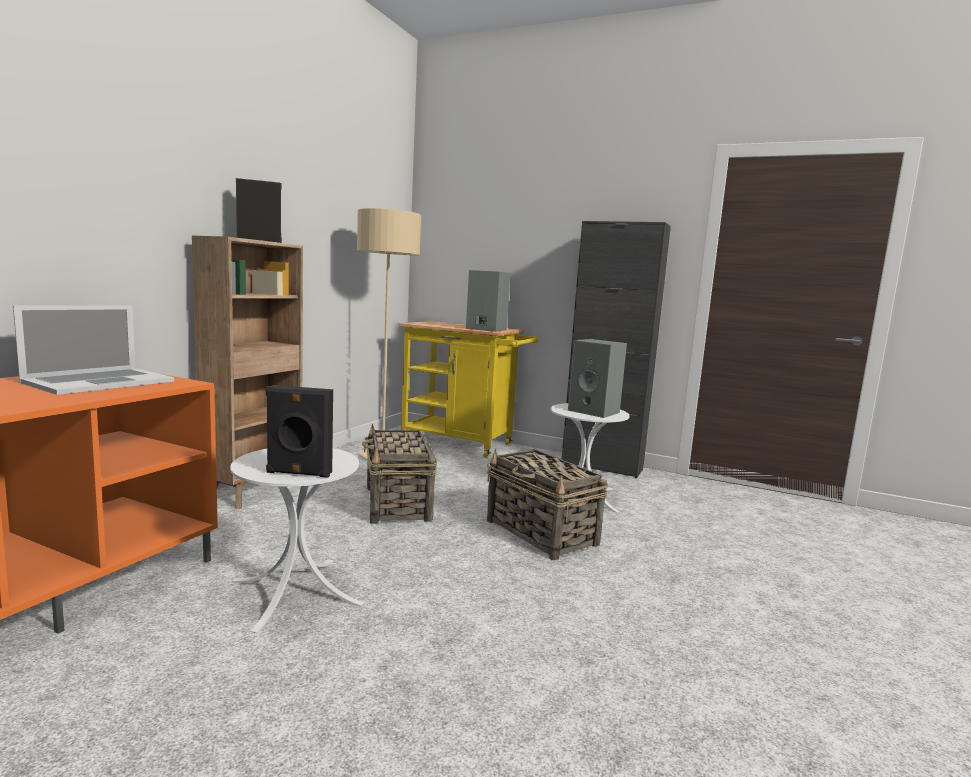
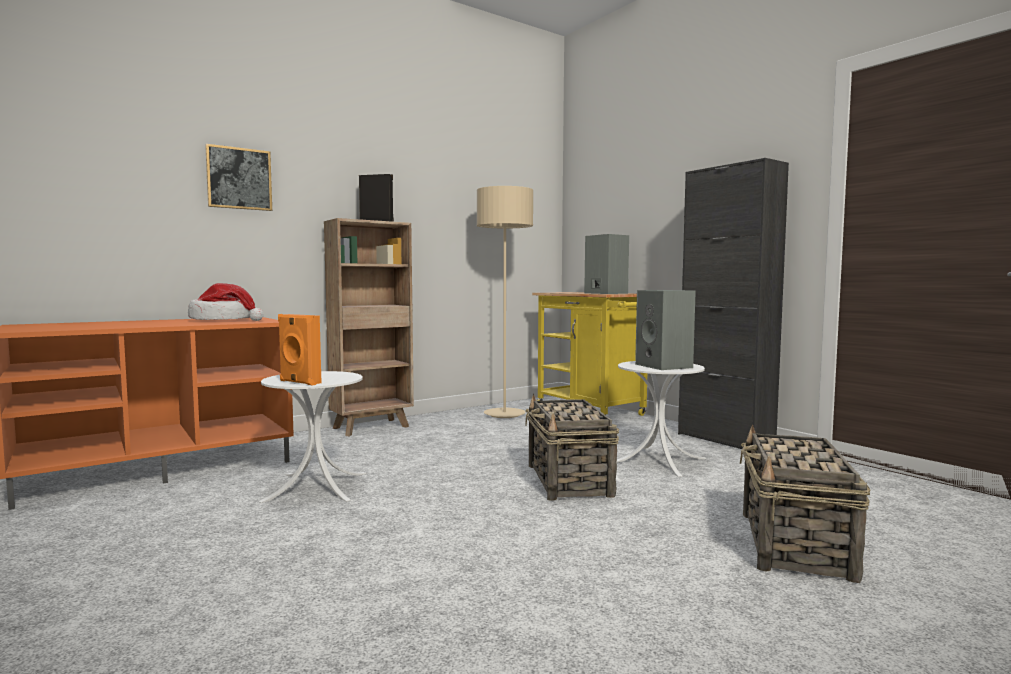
camera: 30 degrees right, 5 degrees down
(76, 166) = (239, 178): none -> picture
(99, 382) = (223, 320): laptop -> hat
(298, 473) = (299, 382): black speaker -> orange speaker
(397, 504) = (468, 446): basket -> basket (795, 545)

